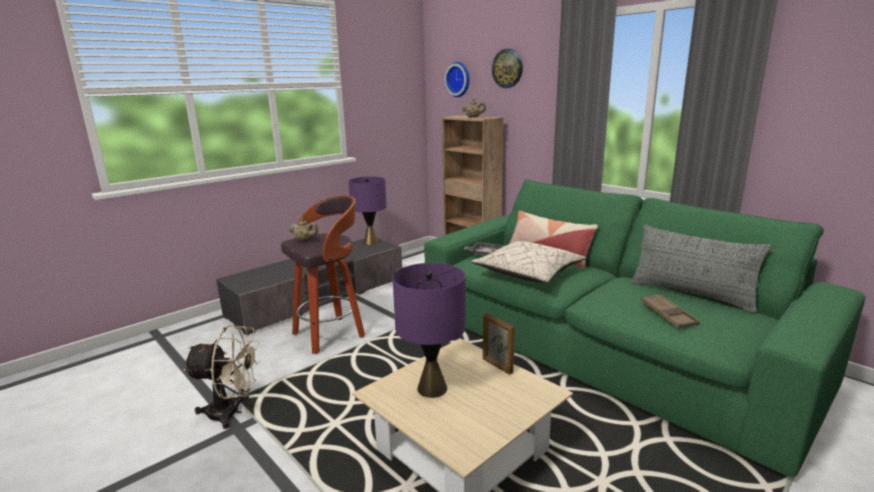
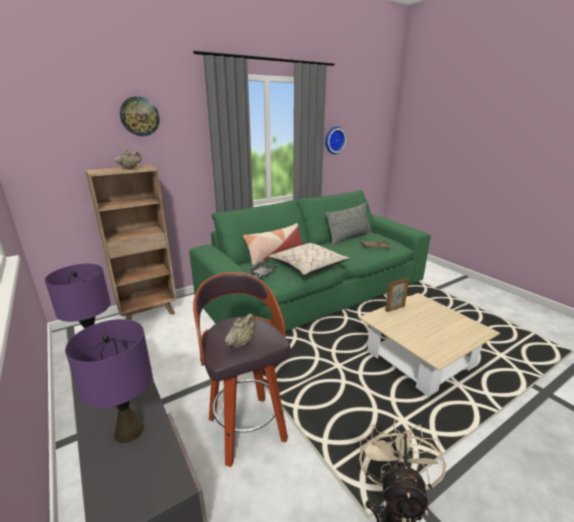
camera: 80 degrees left, 5 degrees up
(432, 388) = (425, 334): purple table lamp -> purple table lamp (129, 430)
(459, 79) = (64, 128): wall clock -> wall clock (334, 140)

